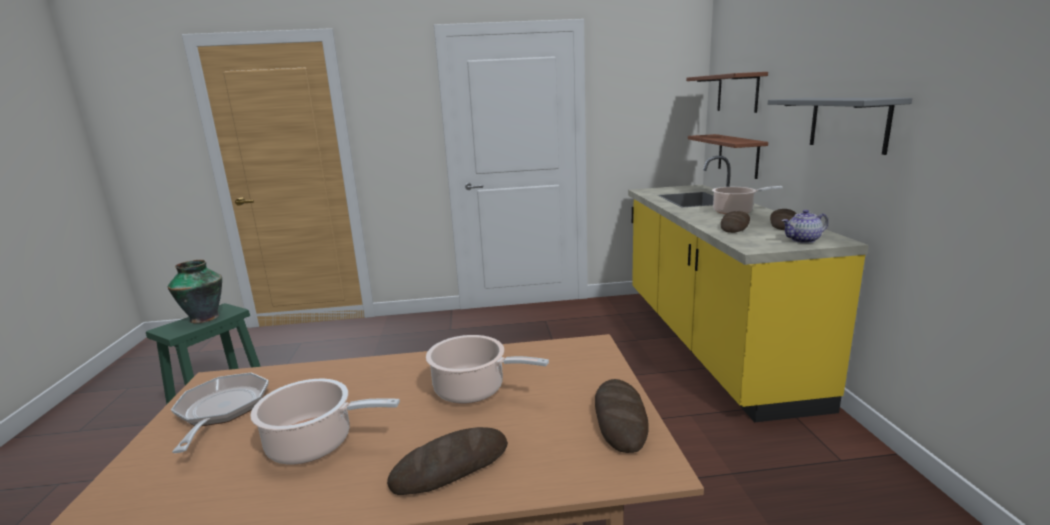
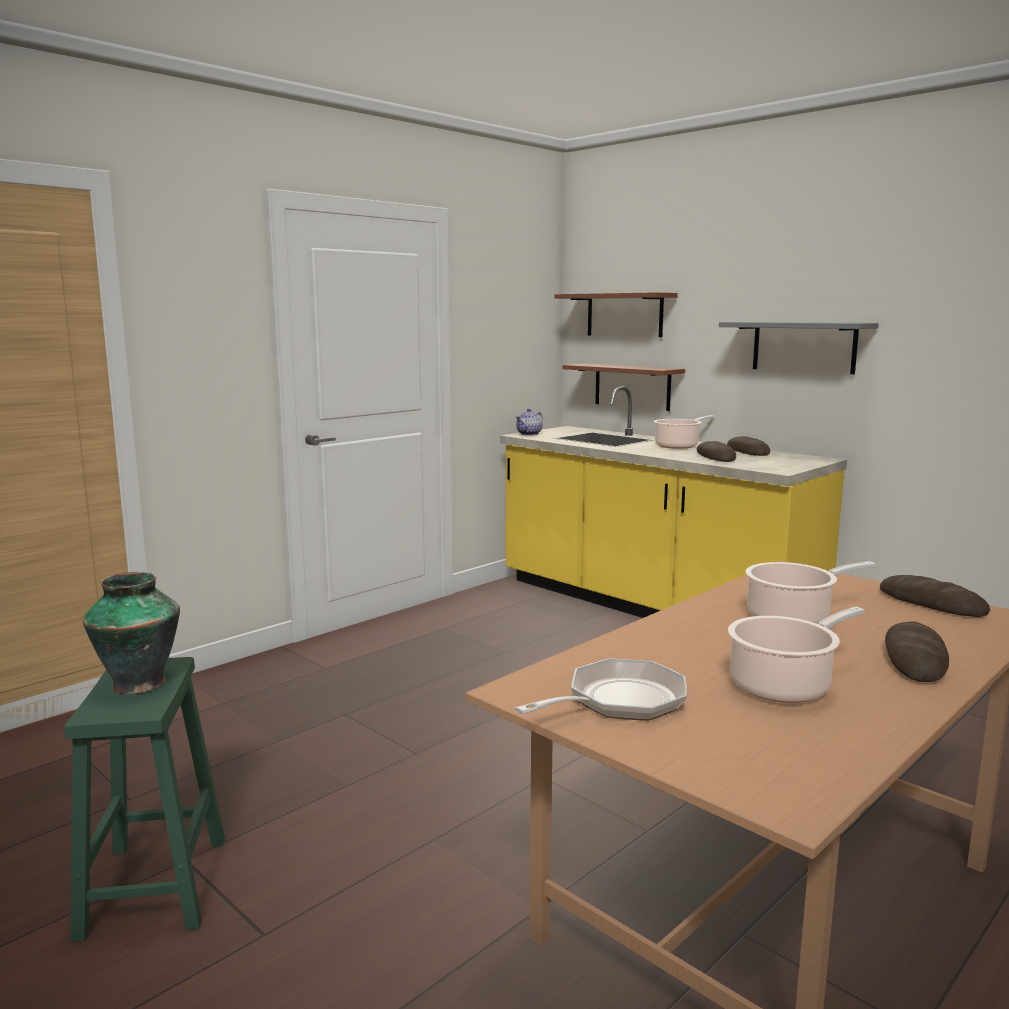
camera: 40 degrees left, 5 degrees down
(221, 411) = (618, 702): frying pan -> frying pan turned 105 degrees clockwise
(803, 240) = (797, 461): teapot -> teapot (529, 434)

